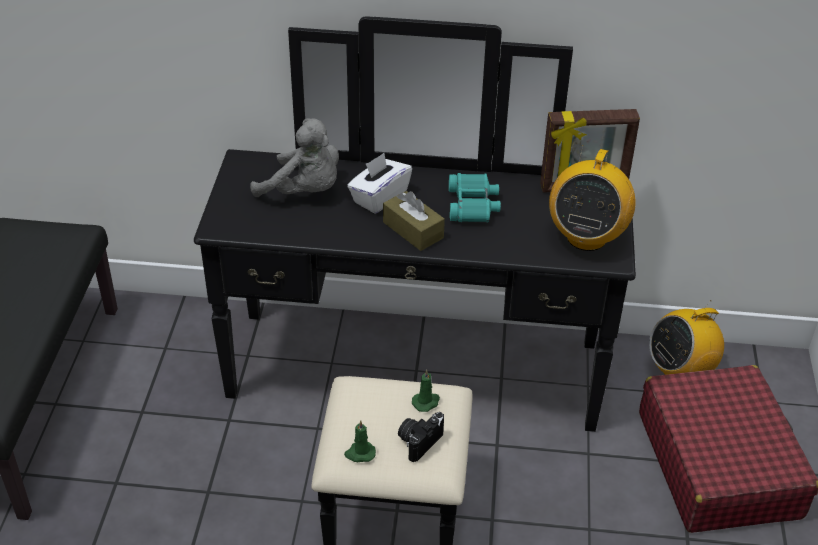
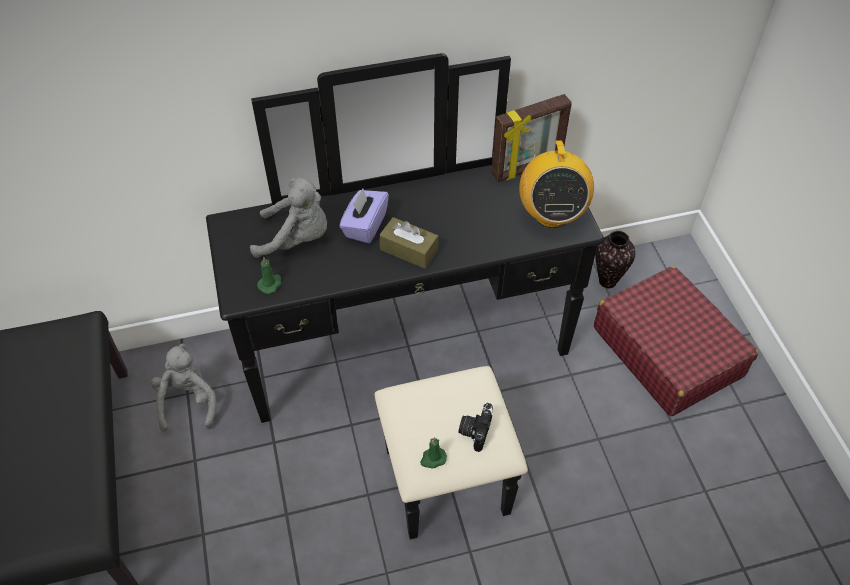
camera: 20 degrees left, 10 degrees up
(162, 356) = (188, 402): none -> grey plush toy
(379, 197) = (365, 226): white tissue box -> purple tissue box
(426, 402) = (464, 392): green candle -> green candle (270, 284)
(473, 205) = (447, 210): turquoise binoculars -> none
(680, 371) = (608, 281): radio -> vase

